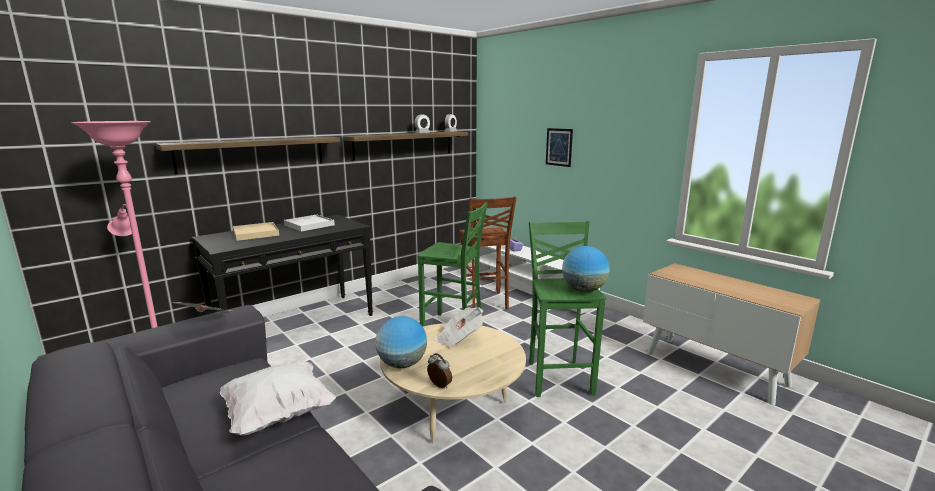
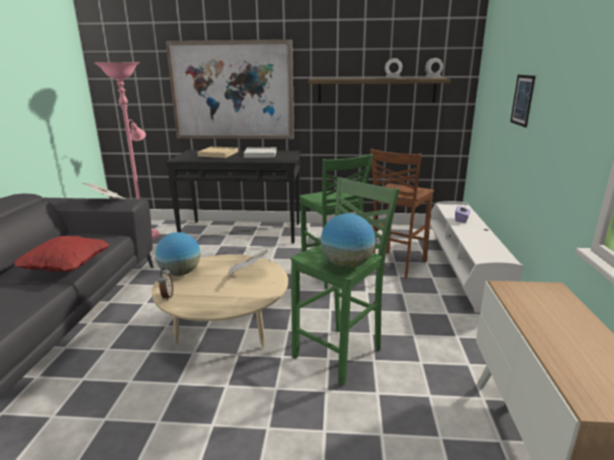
camera: 45 degrees right, 5 degrees up
(253, 153) = (232, 91): shelf -> picture
(278, 414) = (67, 268): white pillow -> red pillow

